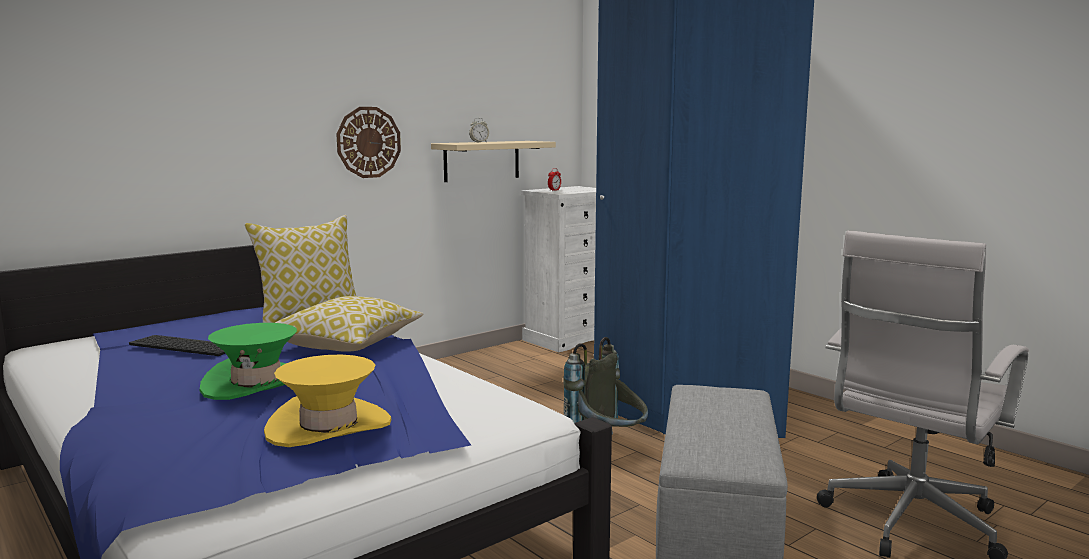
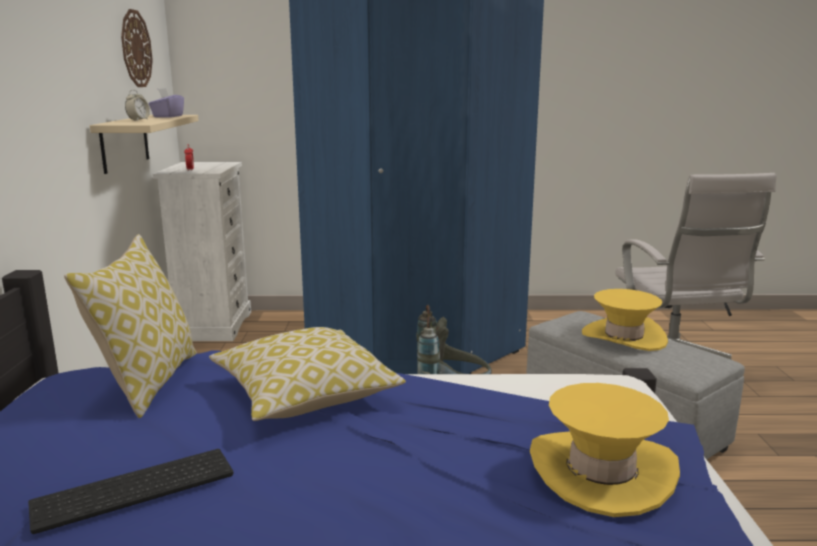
camera: 50 degrees left, 5 degrees up
(257, 383) = (399, 476): green hat -> none
(368, 142) = (42, 129): wall clock -> wall clock (136, 49)
(520, 141) = (167, 116): none -> purple tissue box
(722, 416) = (624, 337): none -> yellow hat

